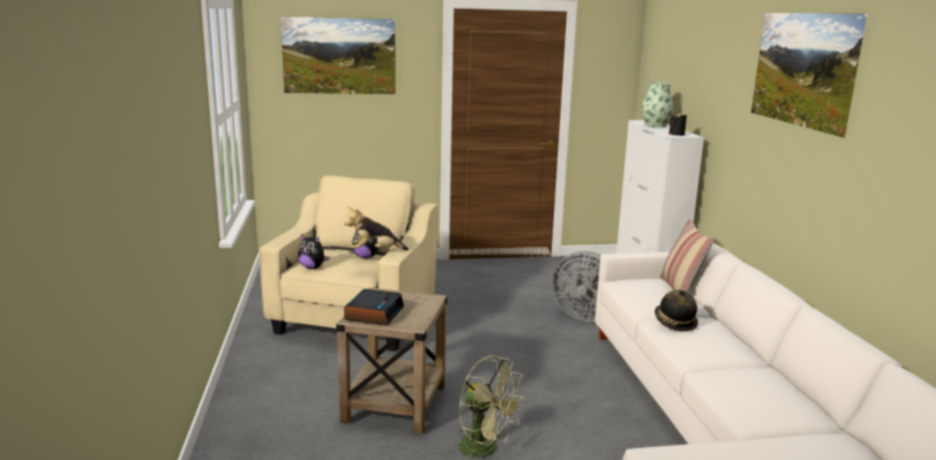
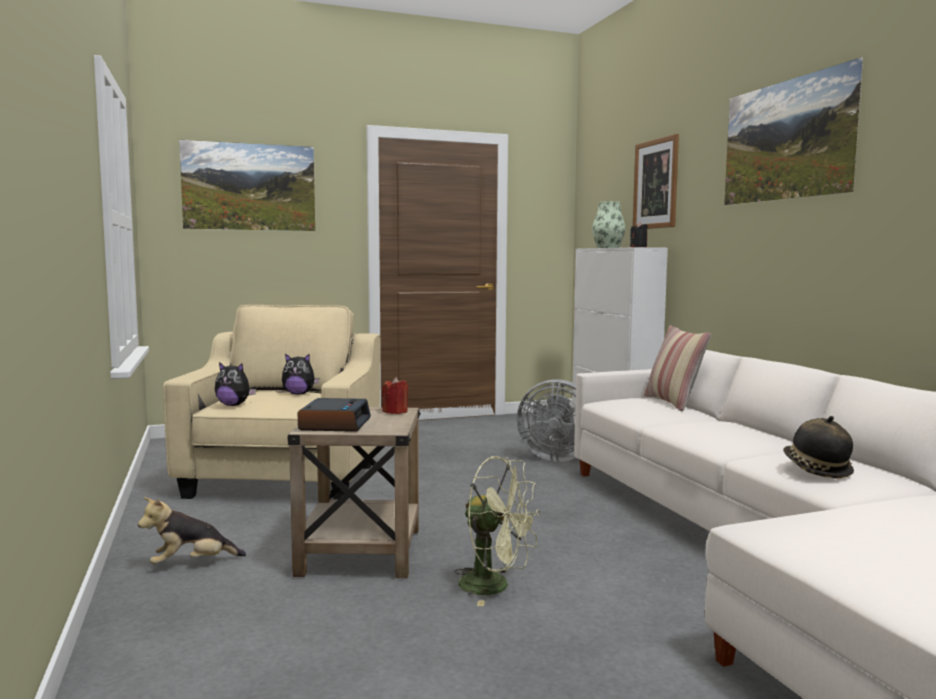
camera: 10 degrees left, 10 degrees down
(375, 252) = (314, 378): plush toy -> plush toy (191, 564)
(426, 300) = (395, 412): none -> red candle
(674, 323) = (687, 423): hat -> hat (815, 470)
(702, 72) = (655, 184): none -> picture

